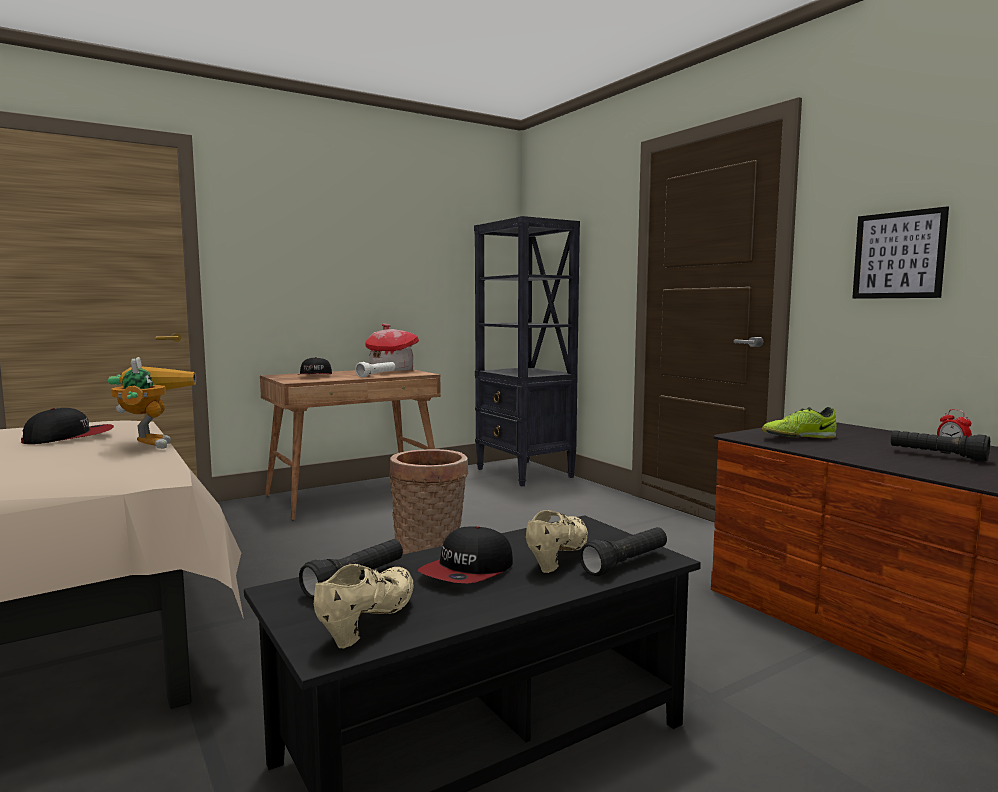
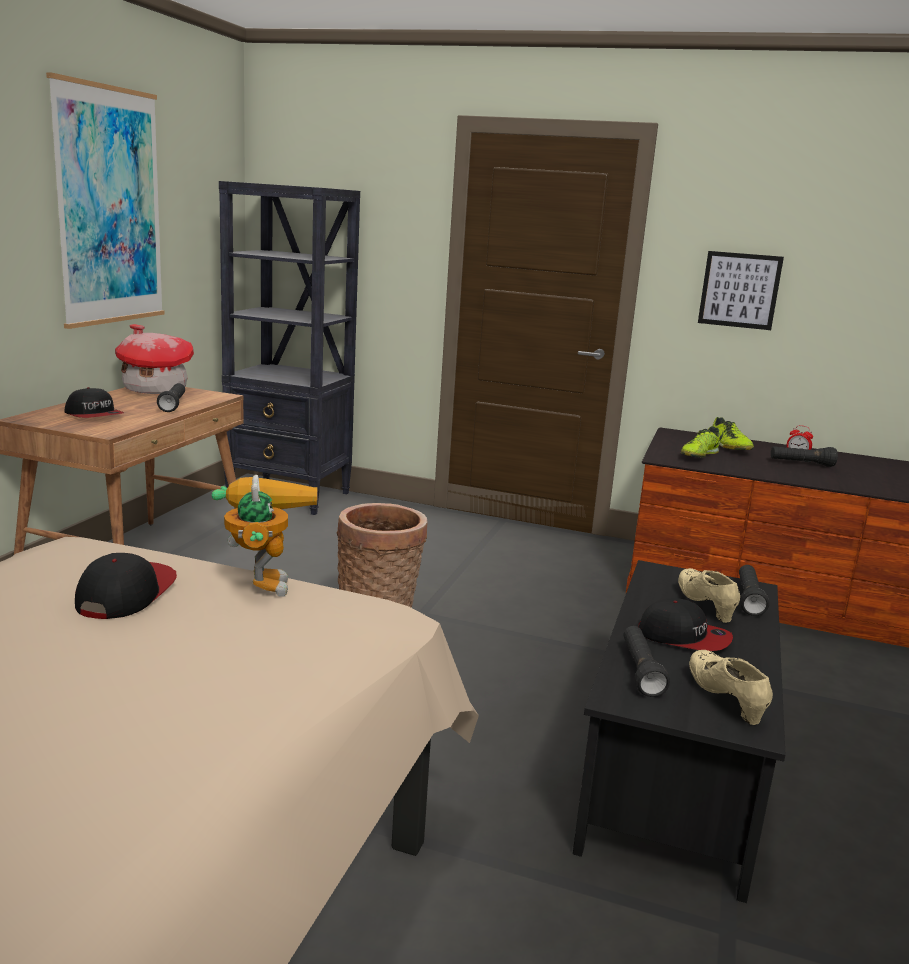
camera: 40 degrees left, 10 degrees up
(150, 443) = (261, 579): toy robot -> toy robot turned 45 degrees clockwise
(376, 244) = (109, 207): none -> picture
(376, 375) = (173, 405): white flashlight -> black flashlight
(468, 571) = (684, 637): cap -> cap turned 60 degrees counterclockwise
(864, 436) = (729, 447): none -> shoe

